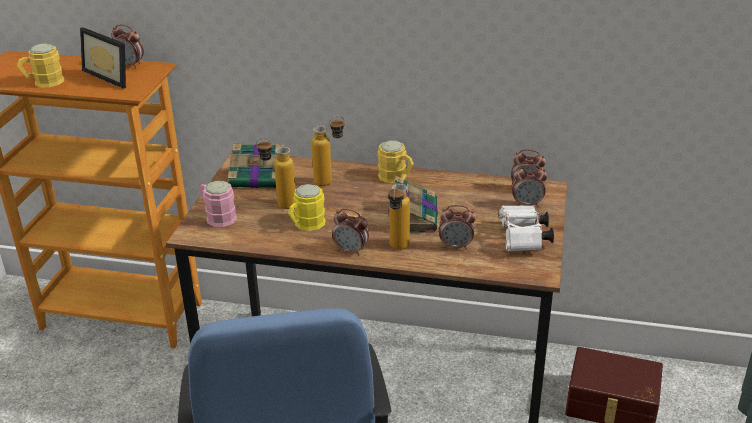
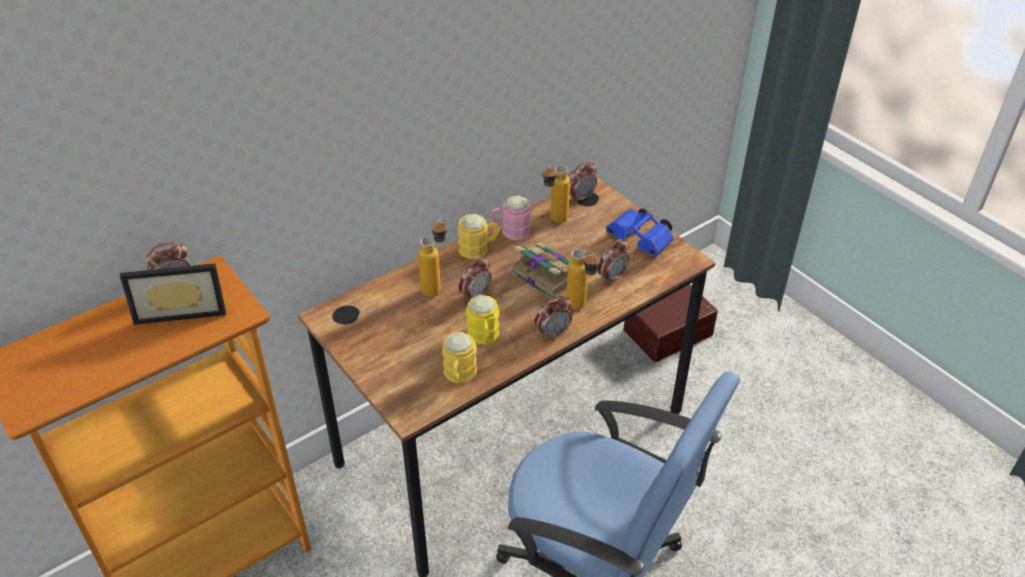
camera: 50 degrees left, 10 degrees up
(43, 82) = (117, 365): yellow mug -> yellow mug (459, 375)
(217, 216) = (401, 383): pink mug -> pink mug (510, 231)
(259, 177) = (372, 323): book -> none
(279, 204) = (432, 335): bottle -> bottle (553, 221)
(523, 240) = (642, 241): white binoculars -> blue binoculars
(527, 204) = (601, 211): alarm clock -> alarm clock (475, 295)

